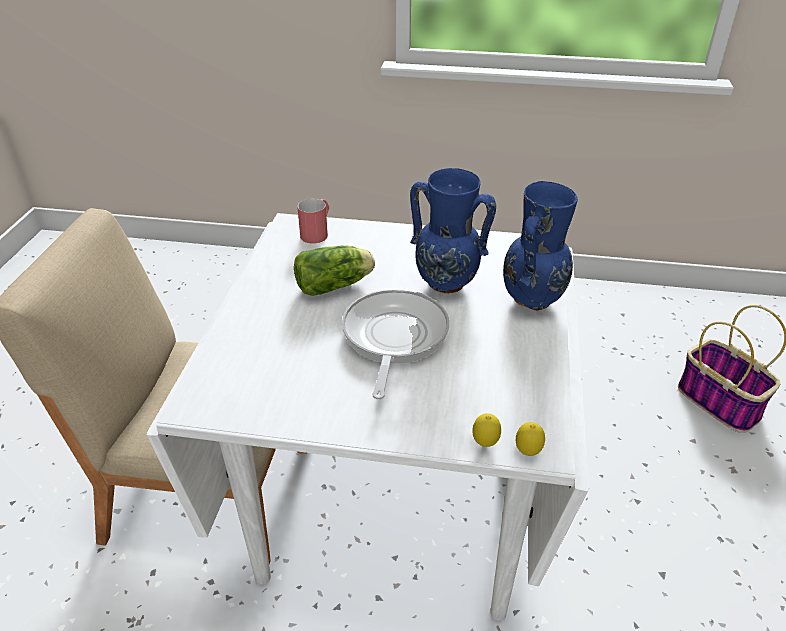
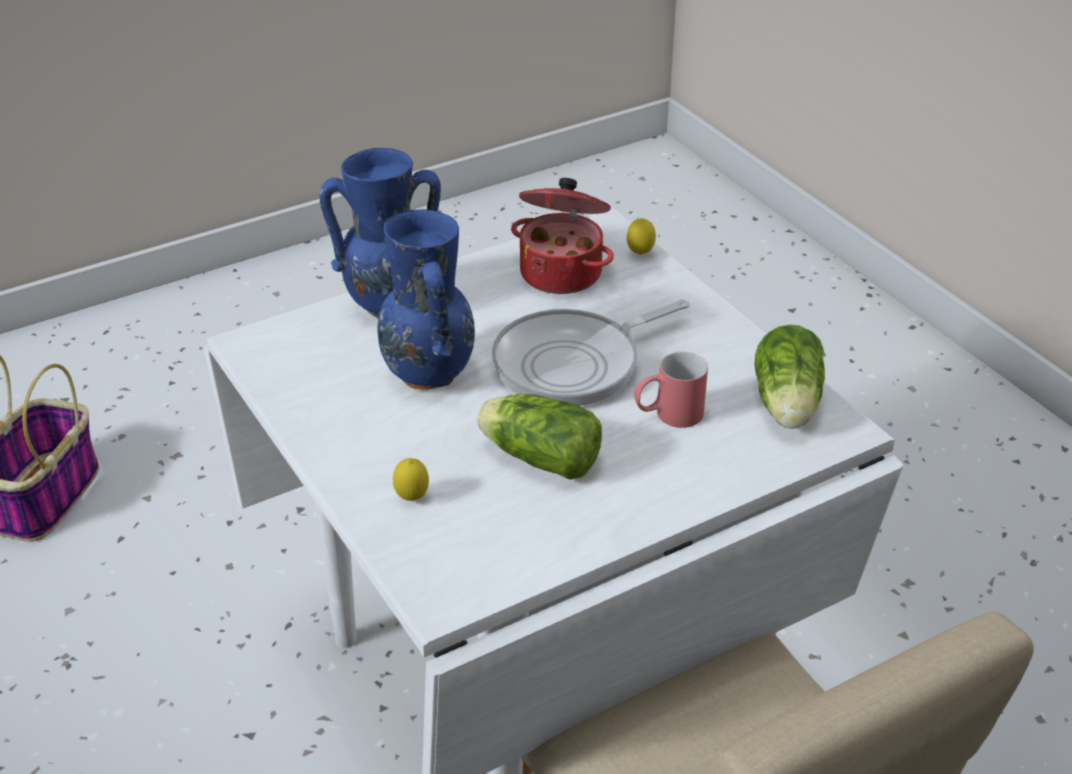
camera: 130 degrees left, 0 degrees up
(244, 397) = (787, 406): none -> lettuce
(317, 232) = (435, 554): red mug -> red mug (668, 415)
(500, 388) = (562, 272): none -> cooking pot
(527, 453) = (620, 233): lemon -> lemon (412, 499)

